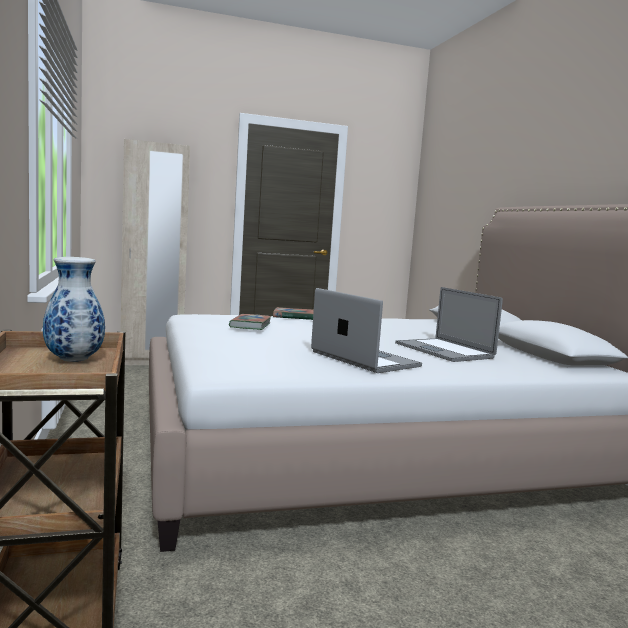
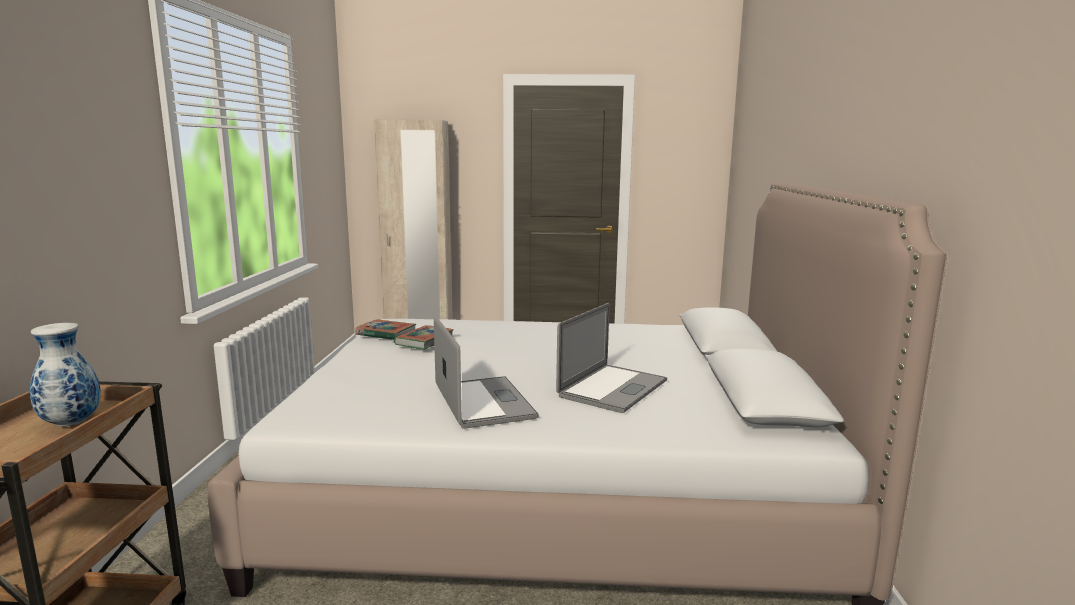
camera: 20 degrees right, 5 degrees up
(294, 317) = (503, 324): book -> book (386, 334)
(444, 350) = (613, 388): laptop -> laptop turned 135 degrees counterclockwise

